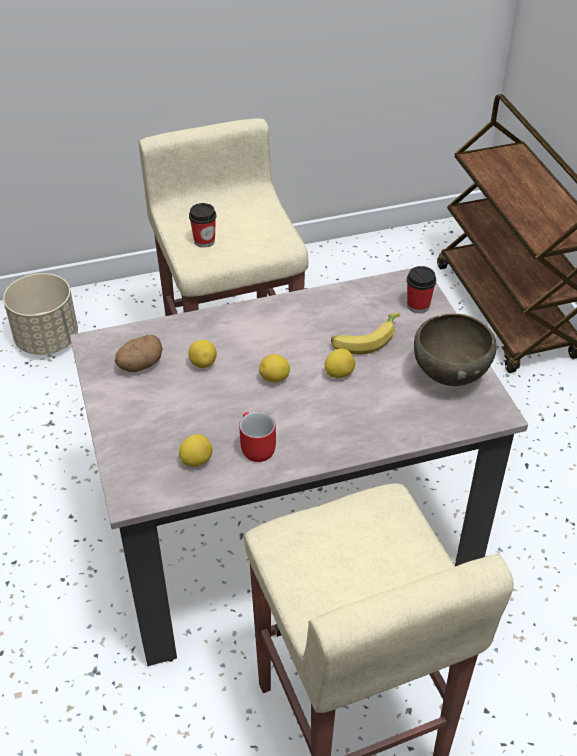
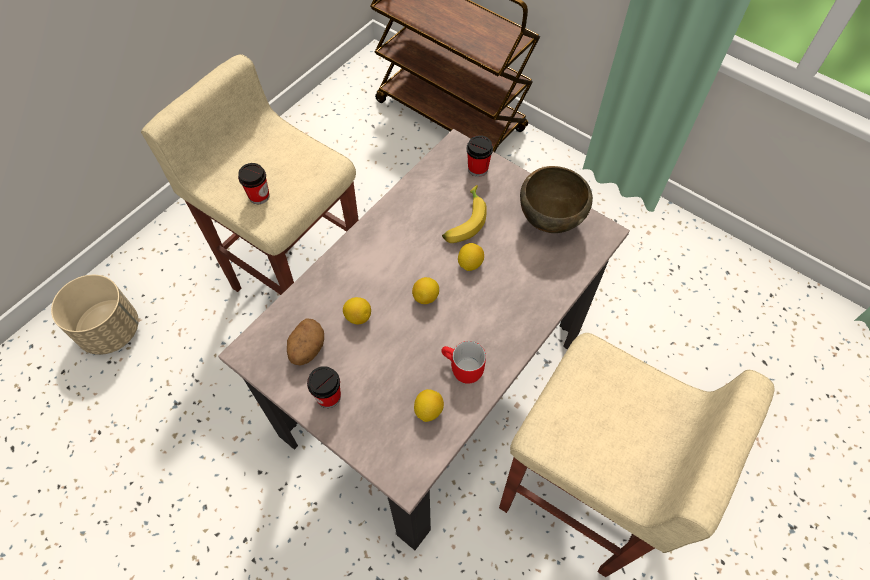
camera: 35 degrees left, 15 degrees up
(125, 406) = (328, 396): none -> cup

